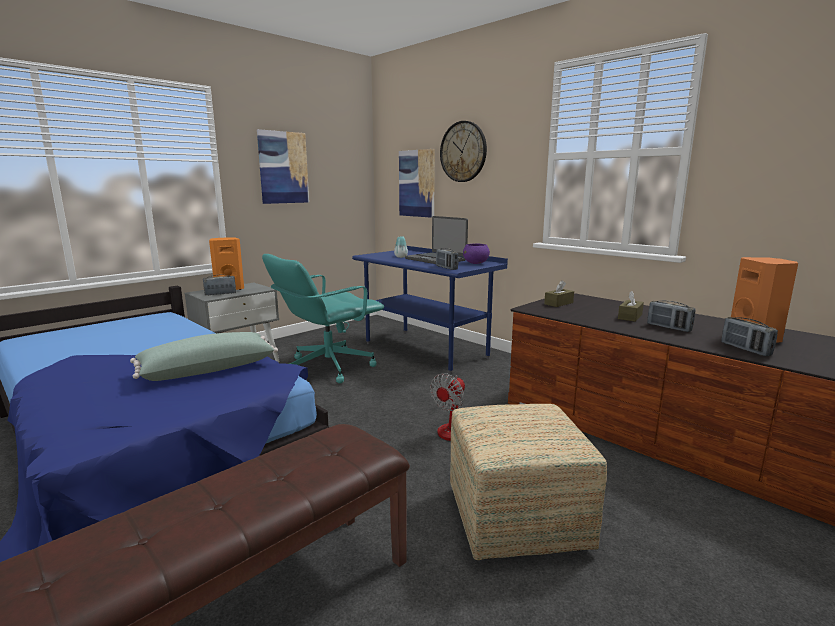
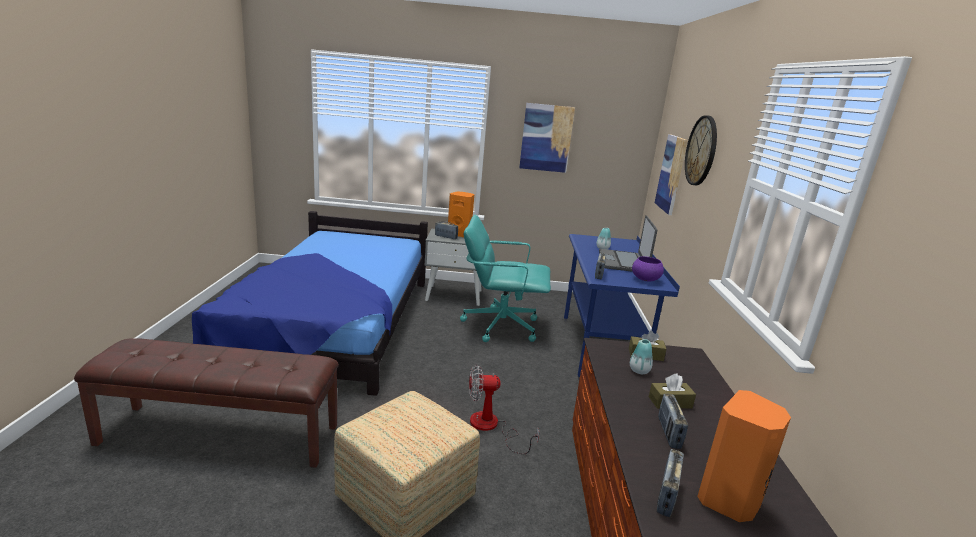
camera: 45 degrees right, 5 degrees up
(208, 369) = (340, 290): green pillow -> none
(579, 311) = (639, 371): none -> vase

